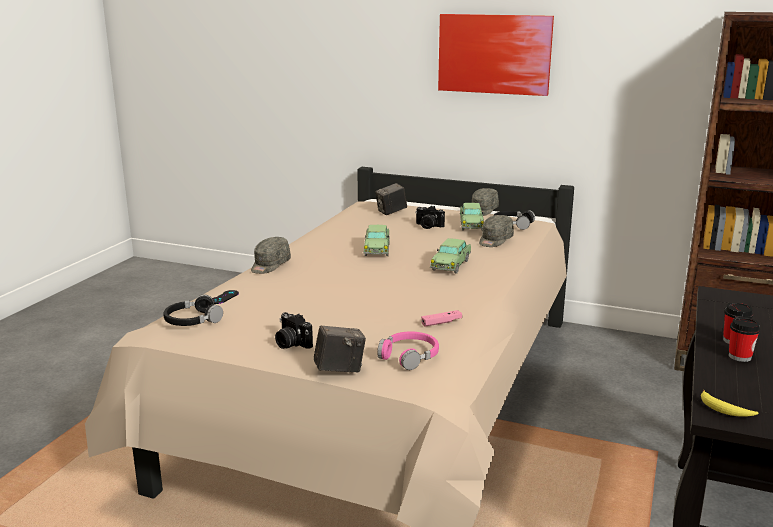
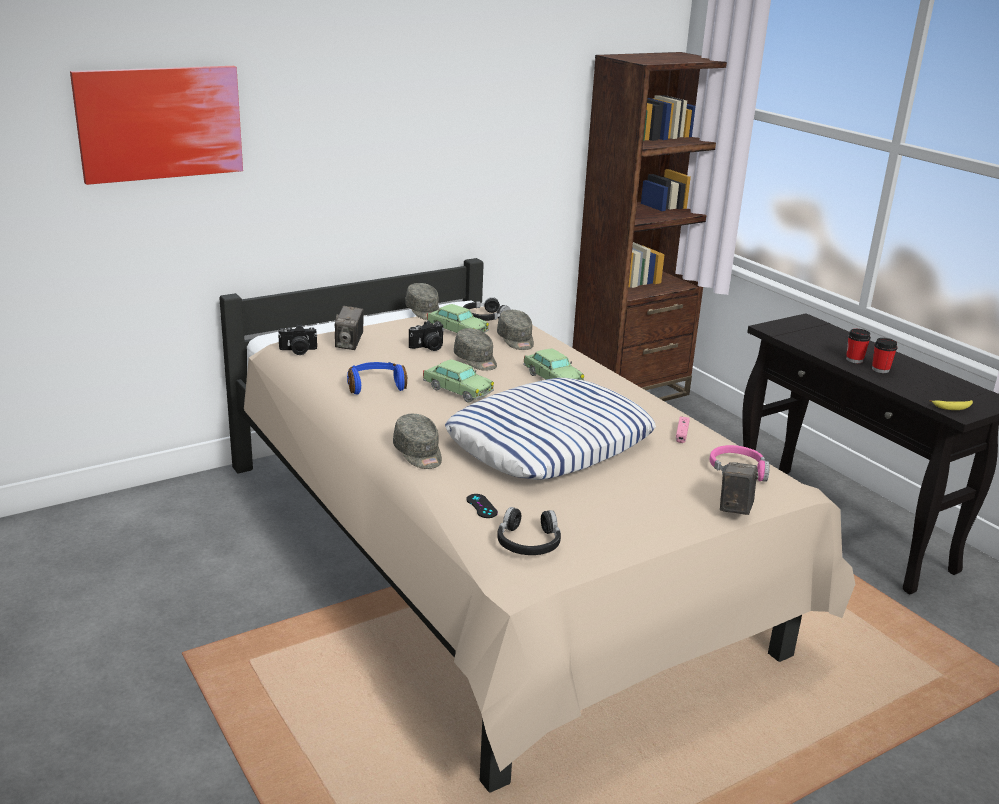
camera: 55 degrees left, 5 degrees up
(291, 343) = (654, 511): camera -> camera (298, 351)
(344, 232) = (375, 386): none -> blue headphones
(347, 289) = (550, 441): none -> pillow
(435, 240) = (476, 360): none -> grey cap
(494, 54) = (381, 118): picture -> picture (160, 123)

